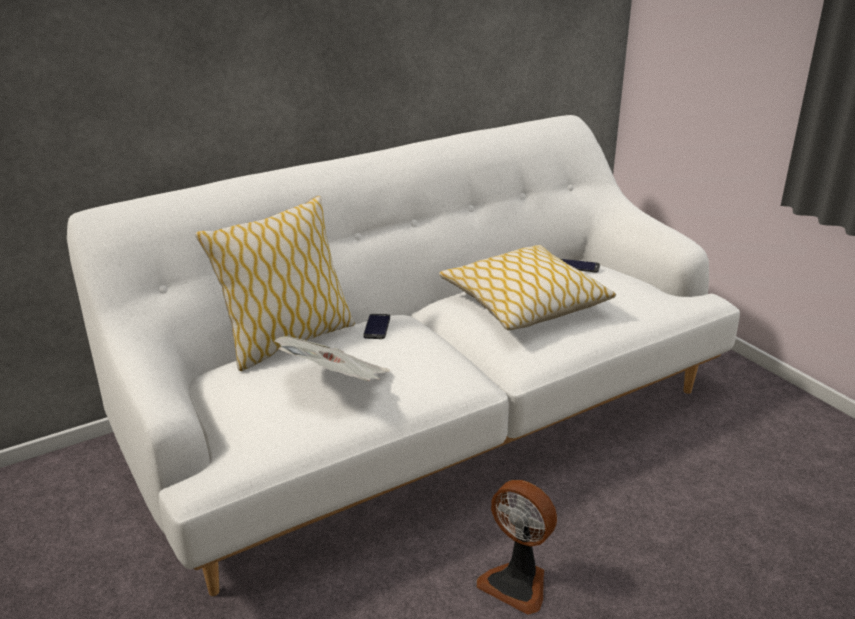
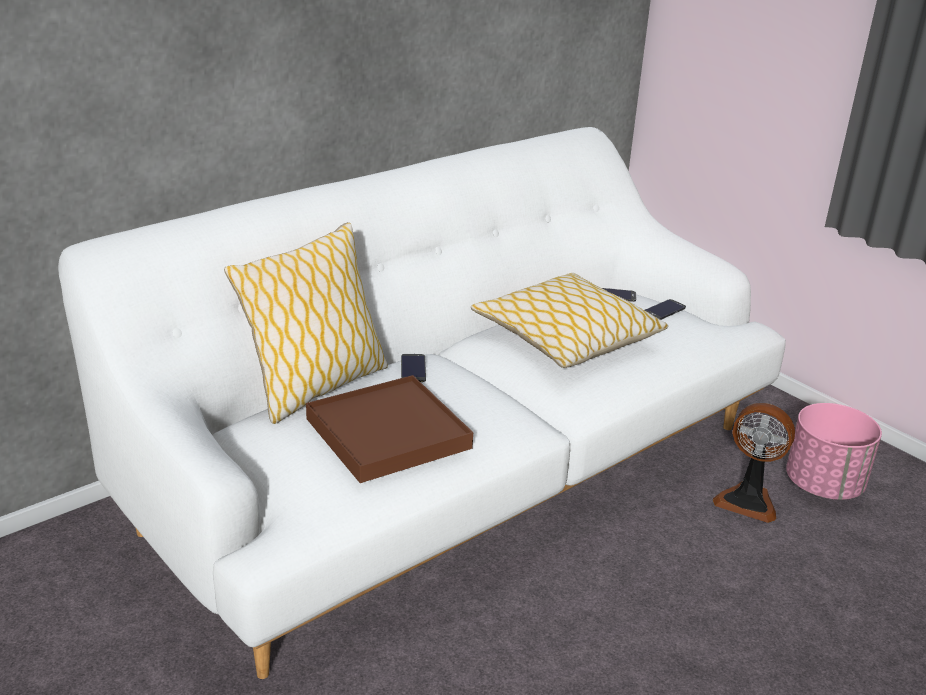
camera: 10 degrees left, 0 degrees up
(336, 383) = (388, 433): newspaper -> brown tray
(517, 583) = (594, 640): fan -> fan (748, 501)
(623, 281) = (664, 310): none -> phone
(771, 449) = (823, 485): none -> pink planter

